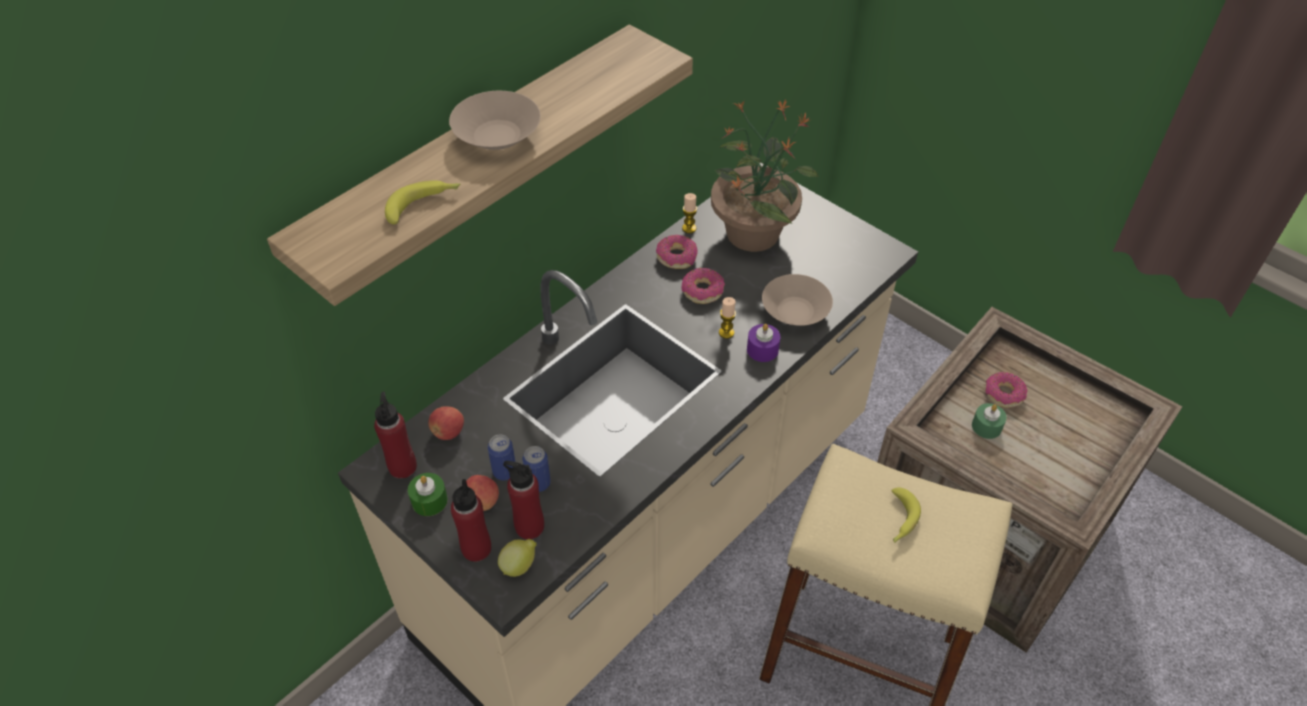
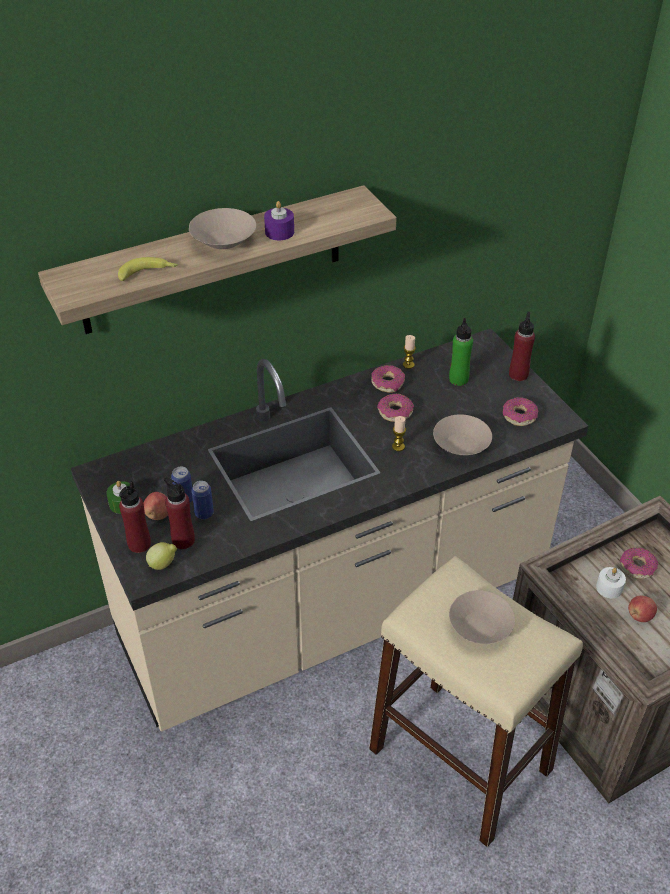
camera: 20 degrees right, 5 degrees down
(402, 466) = (115, 476): red bottle -> red bottle (518, 374)
(448, 432) = (158, 462): apple -> apple (639, 616)
(753, 232) = (458, 379): potted plant -> green bottle
(762, 349) = (420, 466): purple candle -> purple candle (279, 232)
(840, 259) = (519, 416): none -> donut
(900, 520) = (480, 626): banana -> beige bowl
(986, 426) = (609, 588): green candle -> white candle

